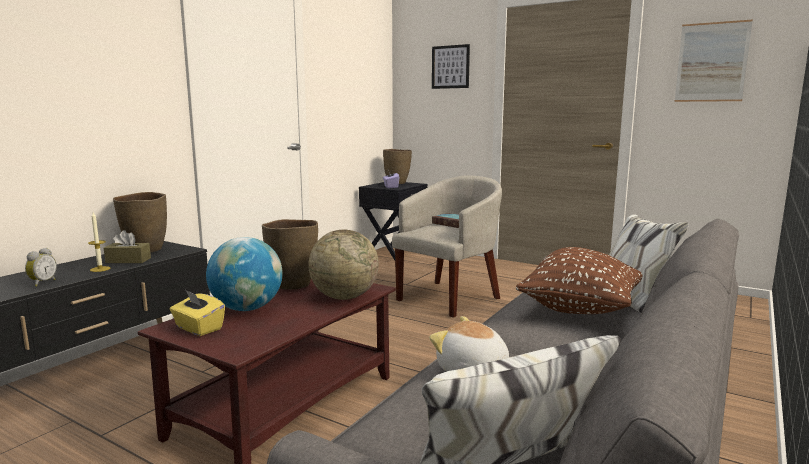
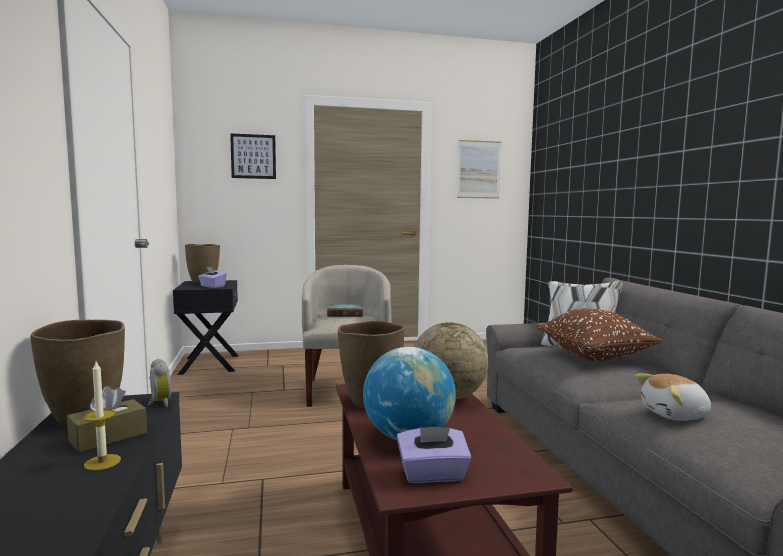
camera: 45 degrees left, 5 degrees down
(42, 283) = (62, 518): alarm clock -> alarm clock (158, 403)
(198, 328) = (432, 475): yellow tissue box -> purple tissue box

